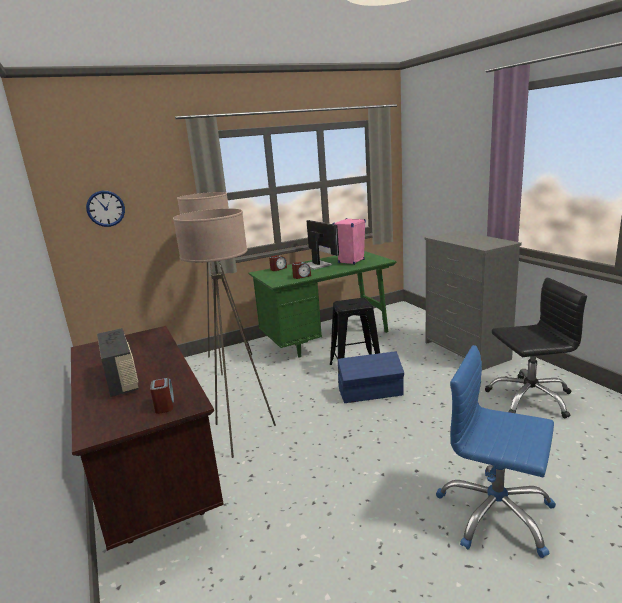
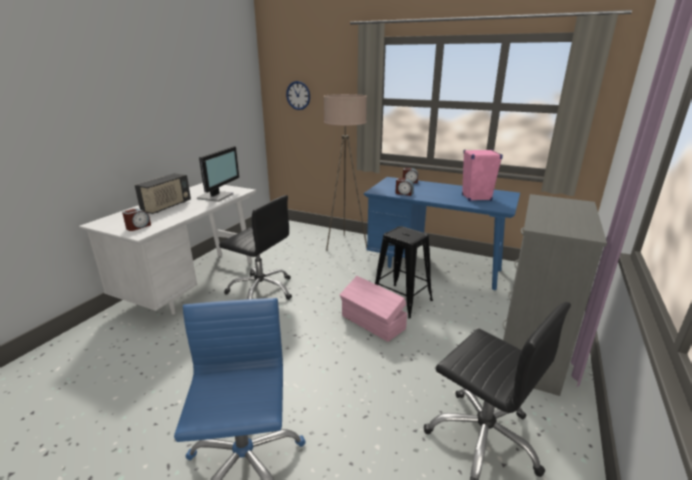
camera: 50 degrees right, 5 degrees up
(155, 483) = (192, 285): brown desk -> white desk
(241, 434) = (261, 290): beige floor lamp -> black office chair
(317, 265) = (443, 189): monitor -> monitor (217, 196)
(327, 339) = (434, 266): green desk -> blue desk
(371, 392) = (373, 323): blue storage box -> pink storage box

